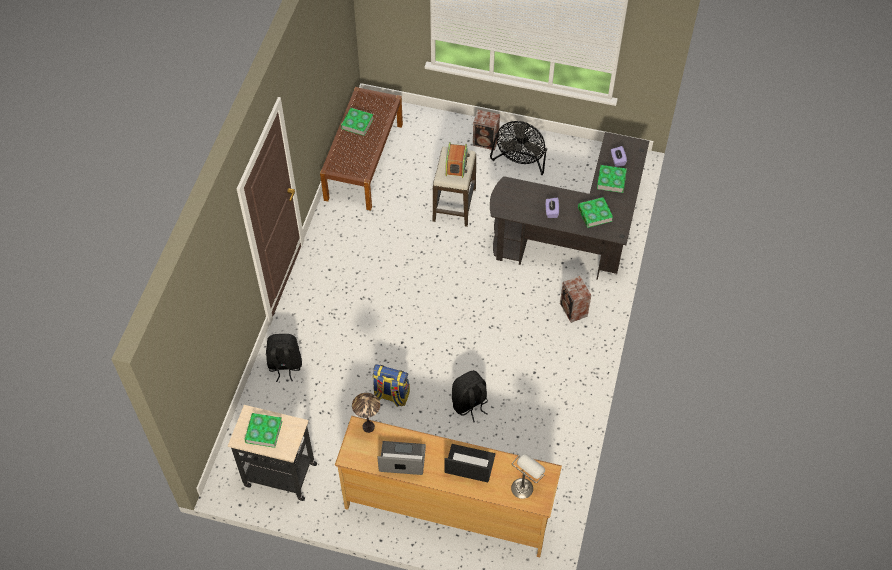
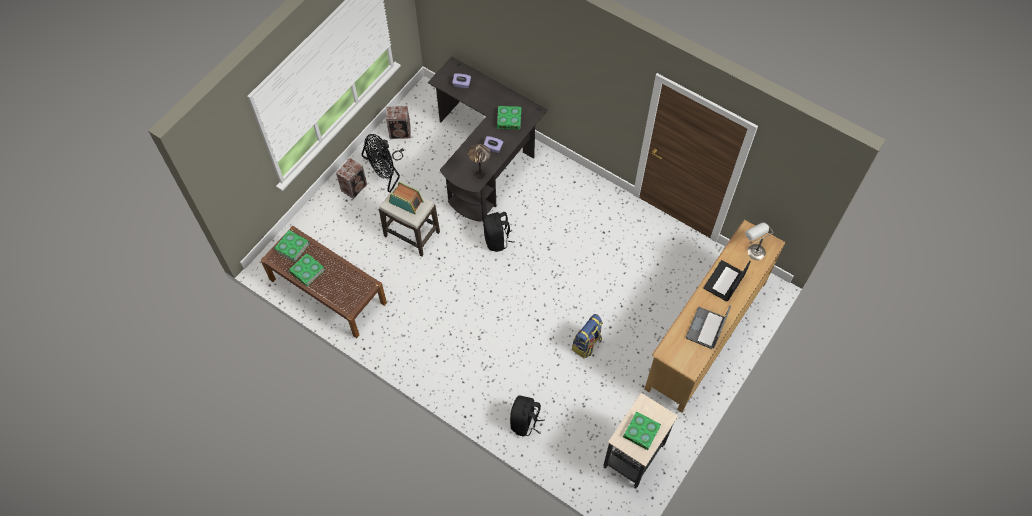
camera: 70 degrees left, 5 degrees up
(368, 427) = (667, 345): table lamp -> table lamp (480, 174)
(469, 404) = (616, 288): black backpack -> black backpack (497, 240)
(519, 159) = (386, 169): black fan -> black fan turned 105 degrees clockwise
(573, 310) = (556, 184): speaker -> speaker (400, 132)
(611, 181) = (480, 96): book -> book (292, 247)

